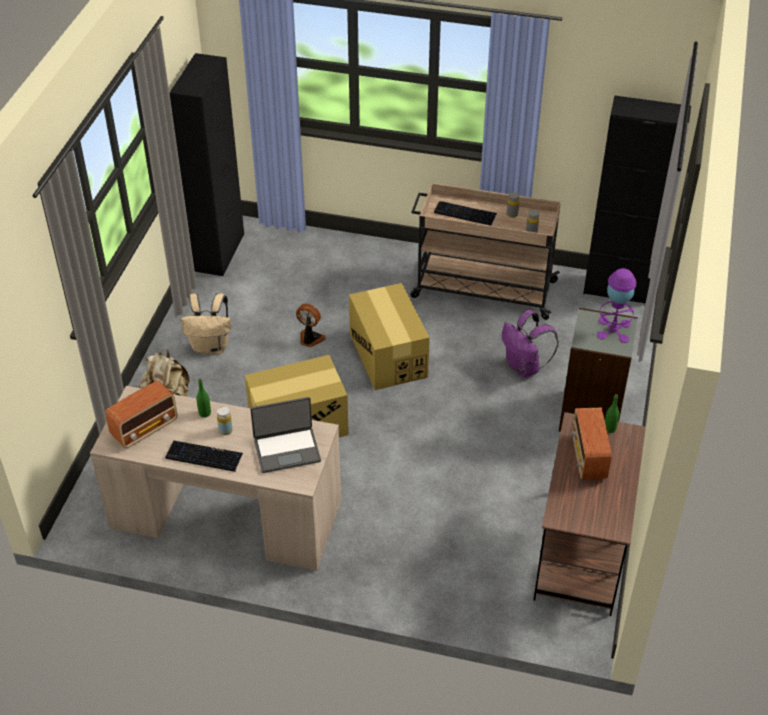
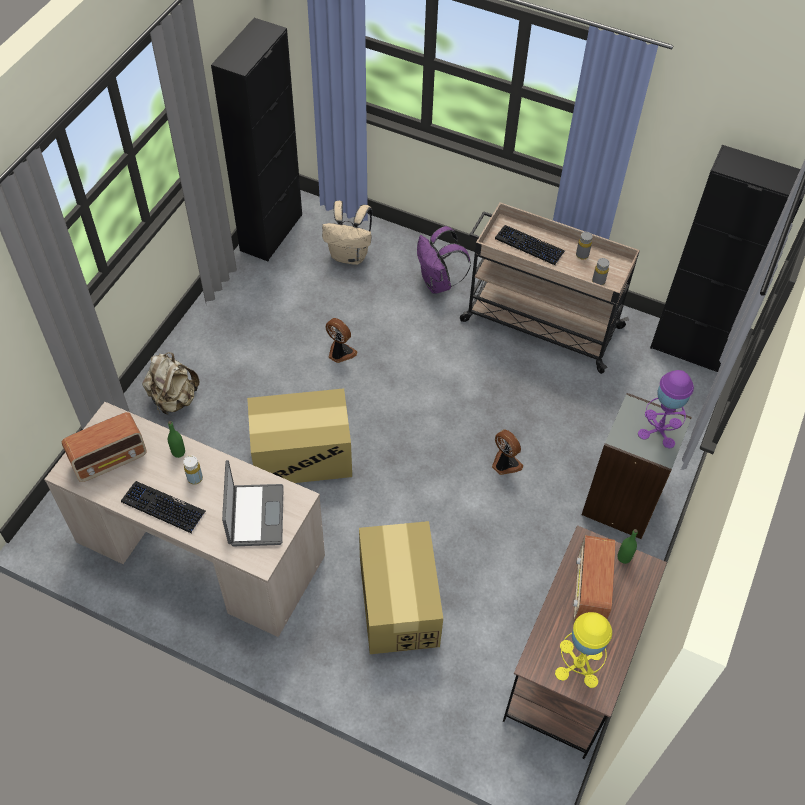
camera: 10 degrees right, 10 degrees up
(211, 346) = (235, 343): beige backpack -> beige backpack (350, 255)
(287, 450) = (254, 515): laptop -> laptop turned 90 degrees counterclockwise
(388, 355) = (418, 387): cardboard box -> cardboard box (398, 601)
(481, 403) = (504, 464): none -> fan
(525, 367) = (563, 428): purple backpack -> purple backpack (438, 283)
(593, 511) = (578, 664): none -> yellow table lamp

